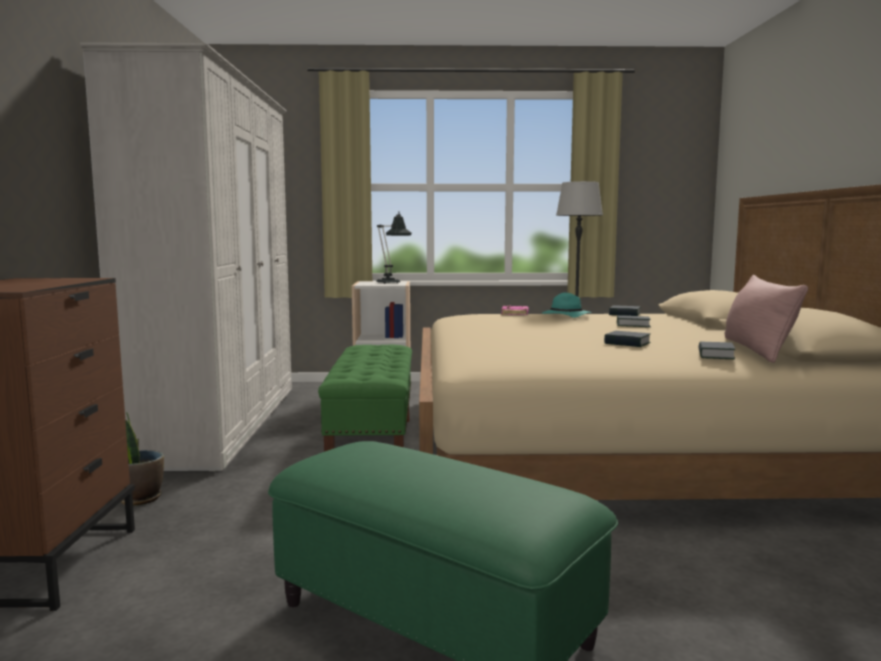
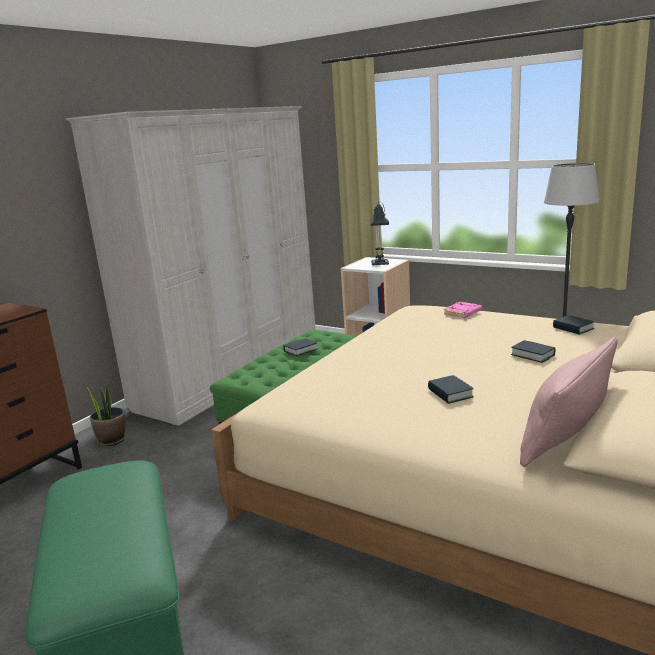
camera: 35 degrees right, 10 degrees up
(565, 316) = (498, 326): turquoise hat -> none
(715, 355) = (493, 436): book -> book (301, 350)

